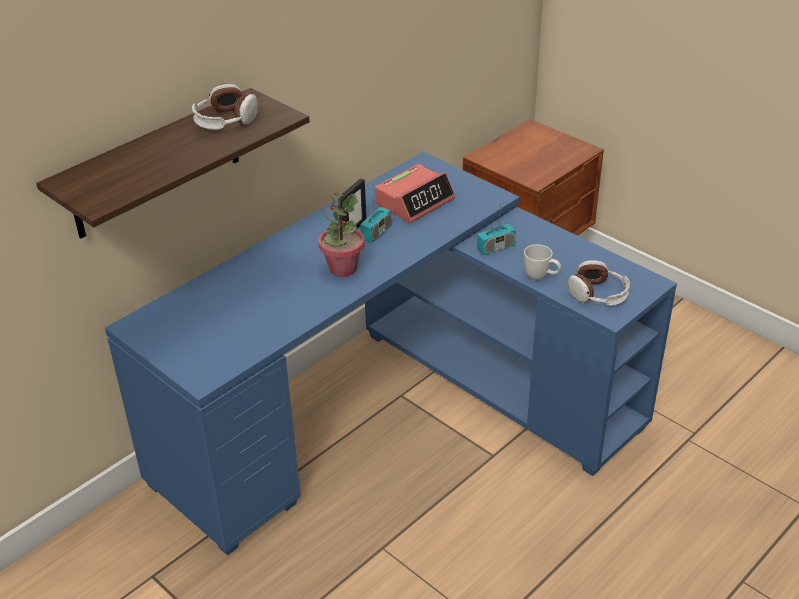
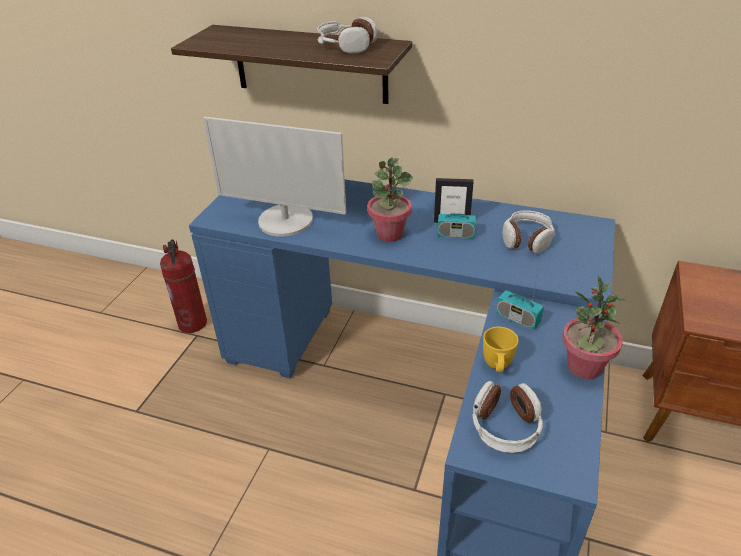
camera: 65 degrees right, 0 degrees up
(126, 575) = (193, 323): none -> fire extinguisher
(259, 327) = (285, 221): none -> monitor
(415, 201) = (526, 239): alarm clock -> headphones
(541, 277) = (497, 367): white mug -> yellow mug
(565, 240) = (583, 367): none -> potted plant

